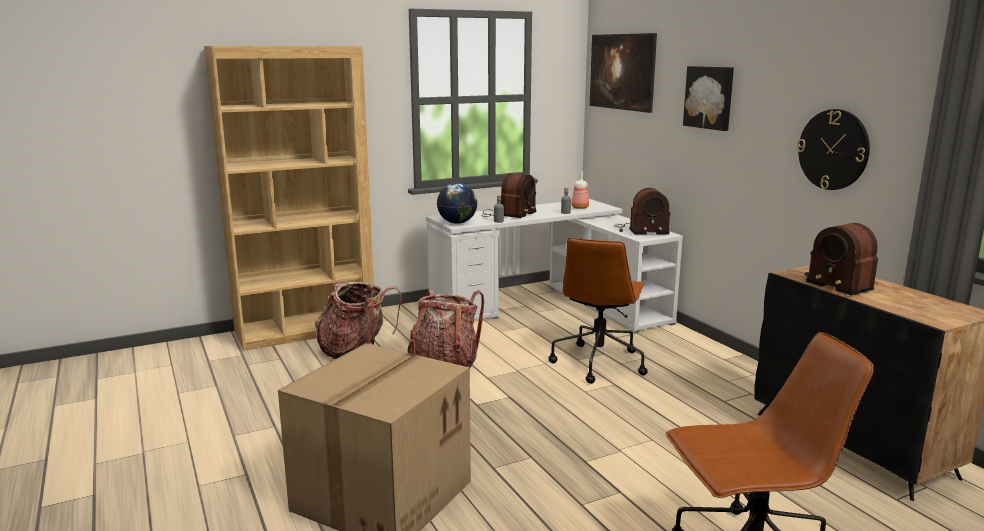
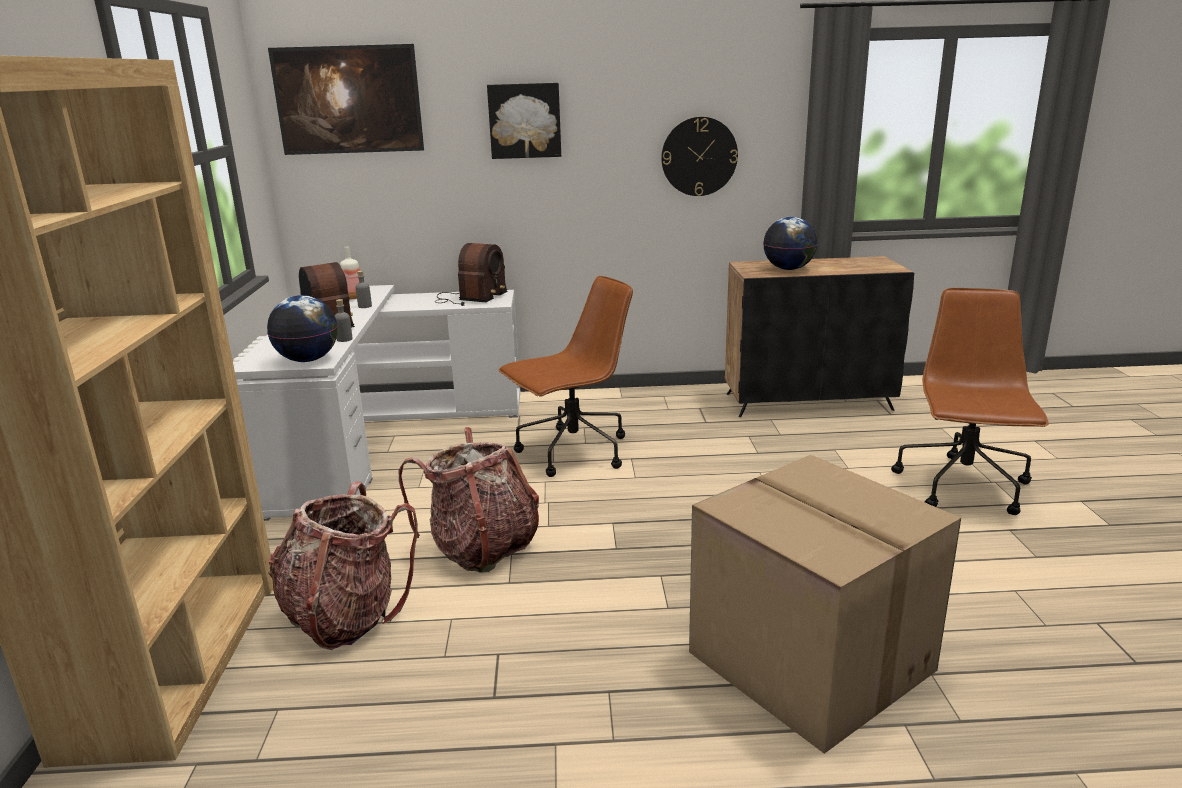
camera: 65 degrees left, 5 degrees up
(598, 362) = (572, 453): brown office chair -> brown office chair turned 75 degrees counterclockwise
(838, 282) = (788, 269): radio -> globe

